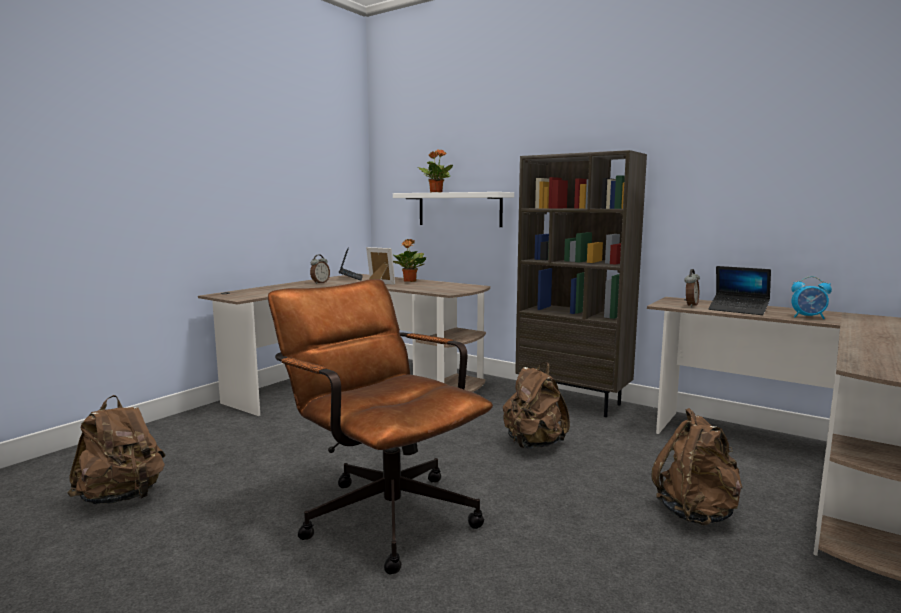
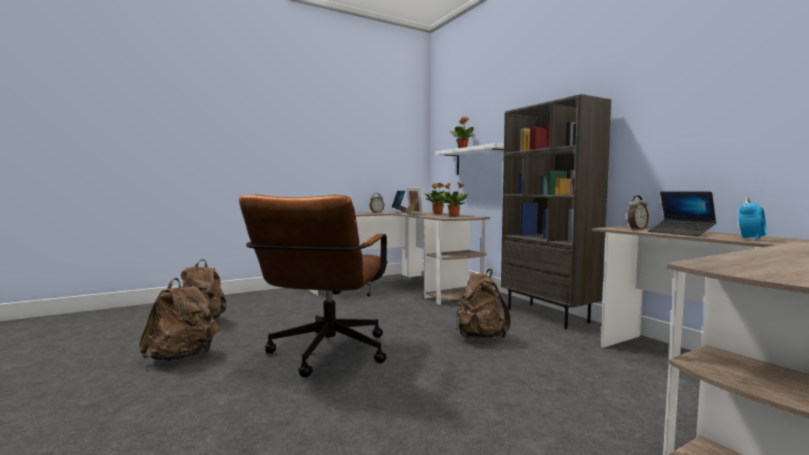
camera: 25 degrees right, 5 degrees down
(382, 511) = (325, 355): brown office chair -> brown office chair turned 150 degrees counterclockwise
(444, 287) = (453, 216): none -> potted plant
(696, 513) = (570, 408): brown backpack -> brown backpack (182, 357)
(808, 317) = (751, 239): alarm clock -> alarm clock turned 90 degrees counterclockwise

